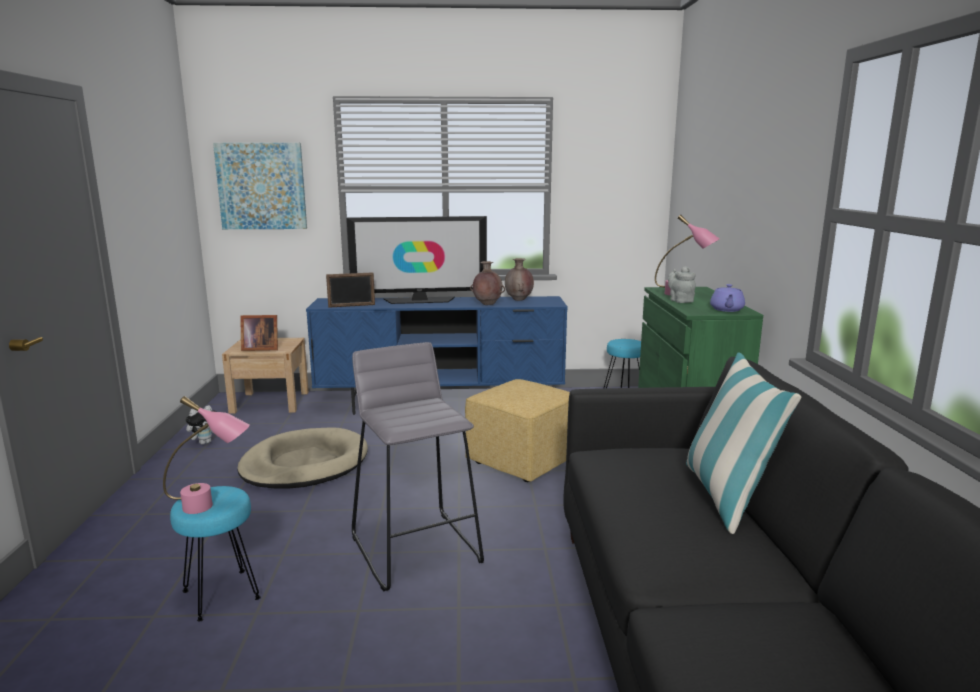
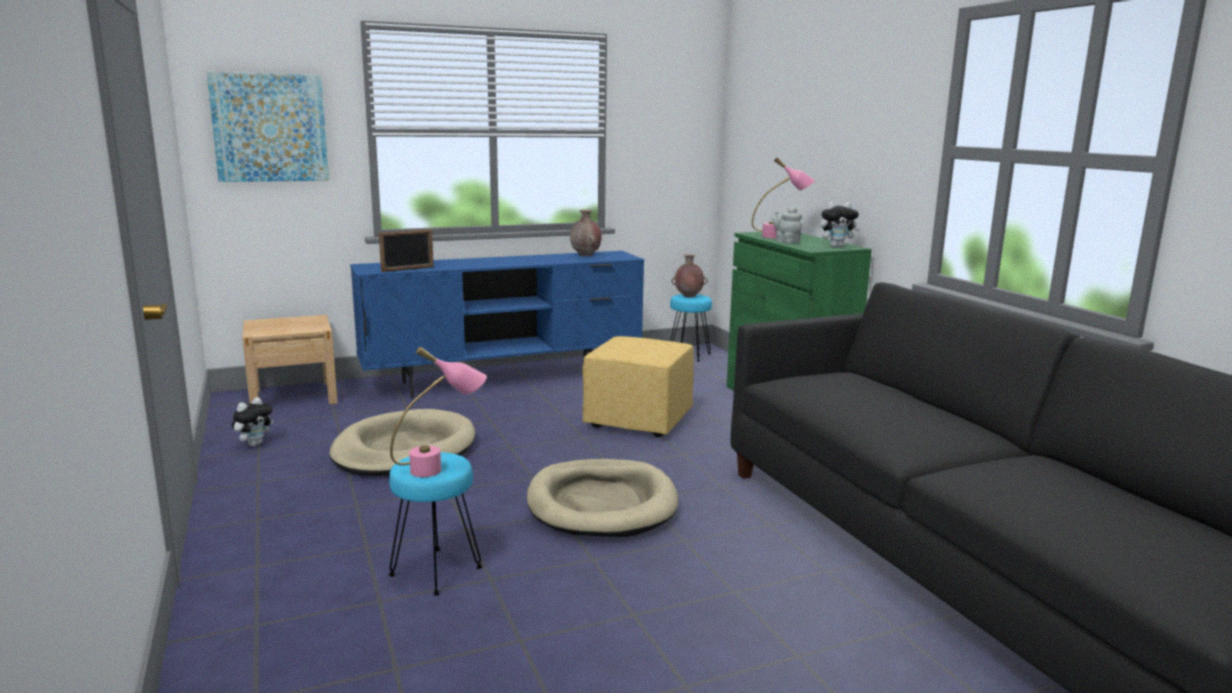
camera: 20 degrees left, 0 degrees up
(260, 348) = (286, 329): picture frame -> none
(417, 548) = (602, 504): grey stool -> beige dog bed
(419, 300) = (478, 261): television -> none
(487, 304) = (559, 261): brown vase -> brown vase (688, 296)
(726, 310) = (837, 247): purple teapot -> plush toy
(727, 496) = (912, 398): pillow -> none

